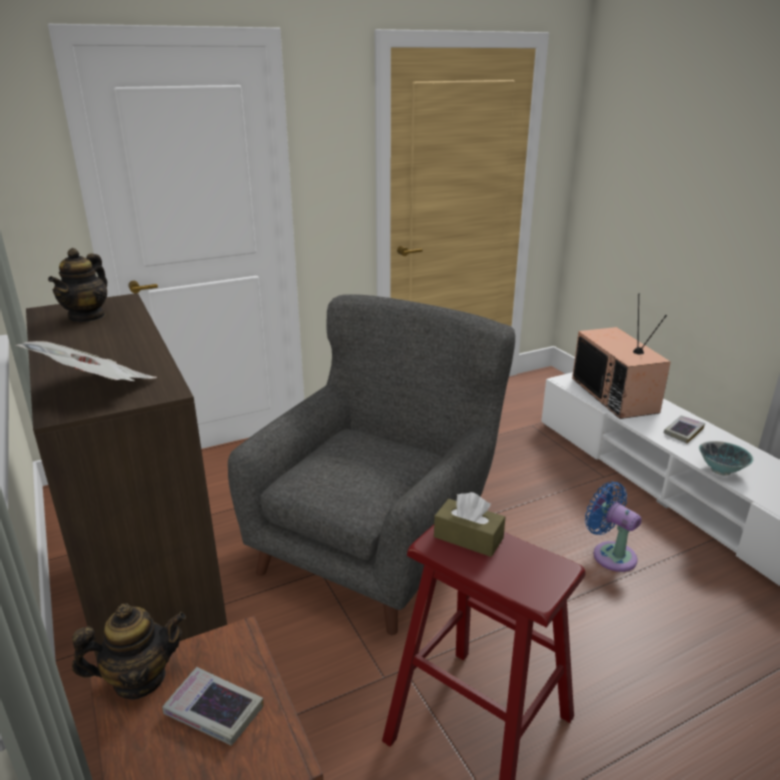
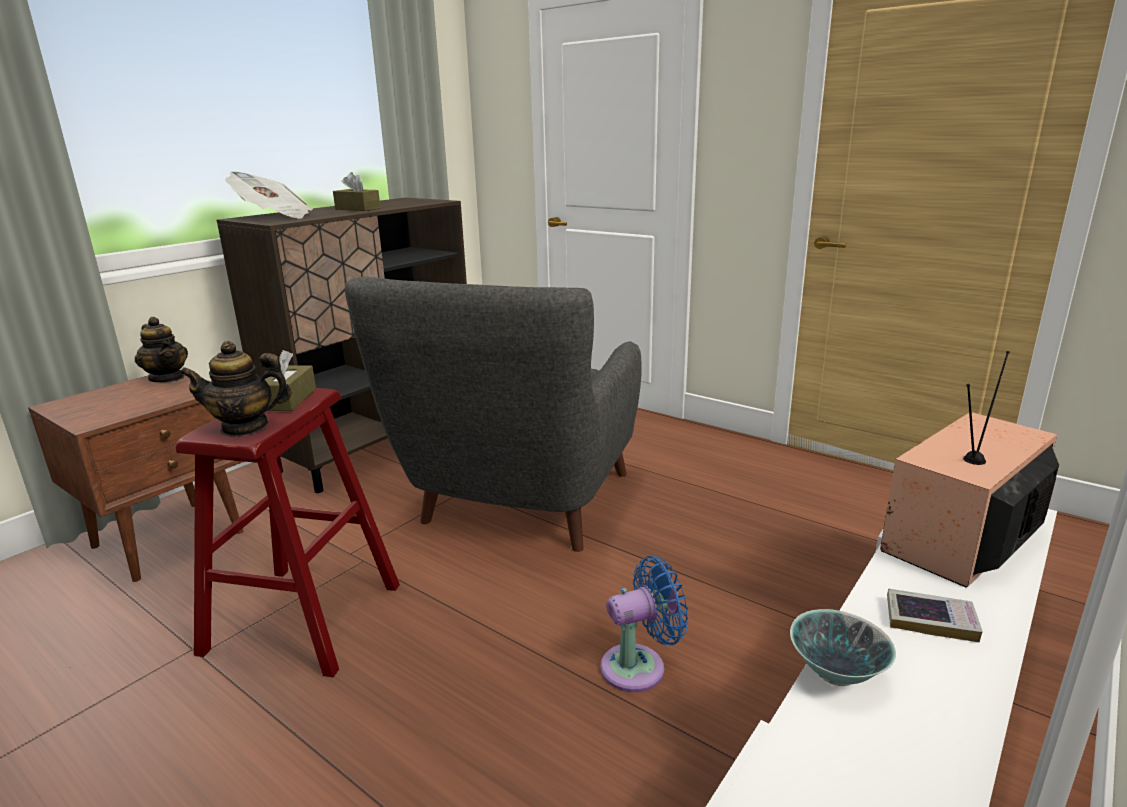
camera: 65 degrees right, 5 degrees down
(87, 316) = (400, 202): teapot -> teapot (245, 427)
(112, 341) = (357, 209): none -> brown tissue box
(214, 711) = (136, 399): book -> none
(375, 547) = (519, 504): grey armchair -> grey armchair turned 105 degrees clockwise
(610, 554) = (639, 666): blue fan -> blue fan turned 45 degrees clockwise

